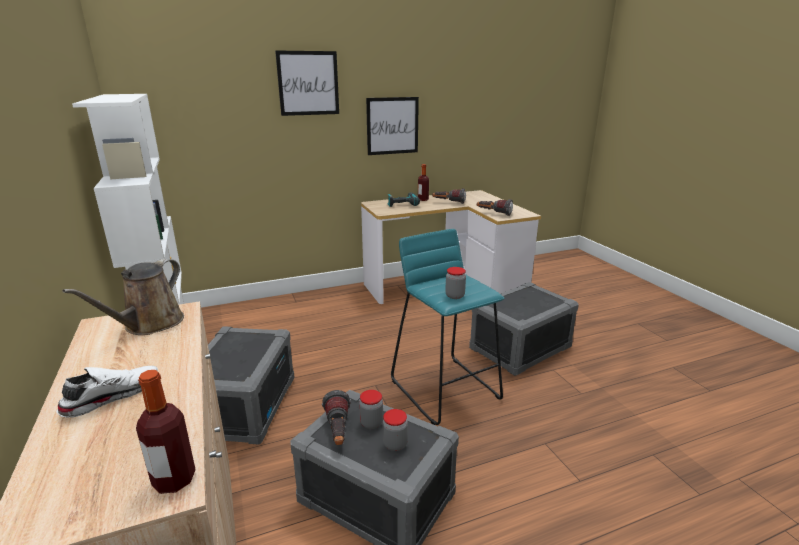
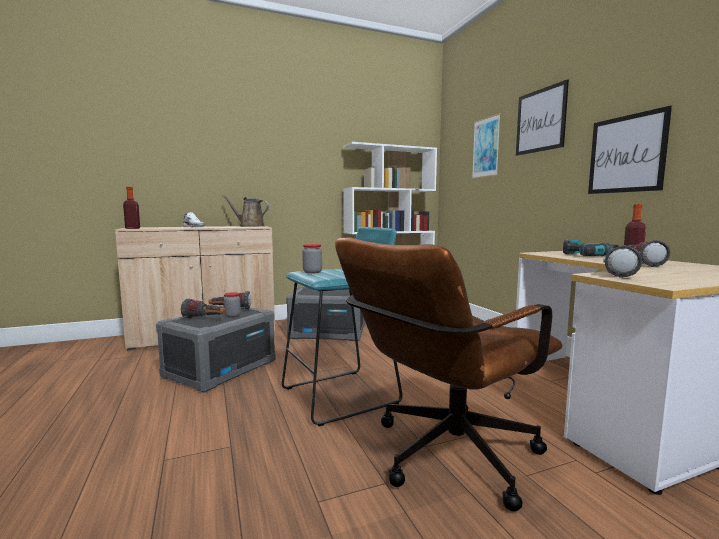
camera: 90 degrees right, 15 degrees down
(225, 100) = (486, 147): none -> picture
(395, 444) = (205, 319): jar -> flashlight
(520, 348) = (444, 457): grey storage box -> brown office chair

